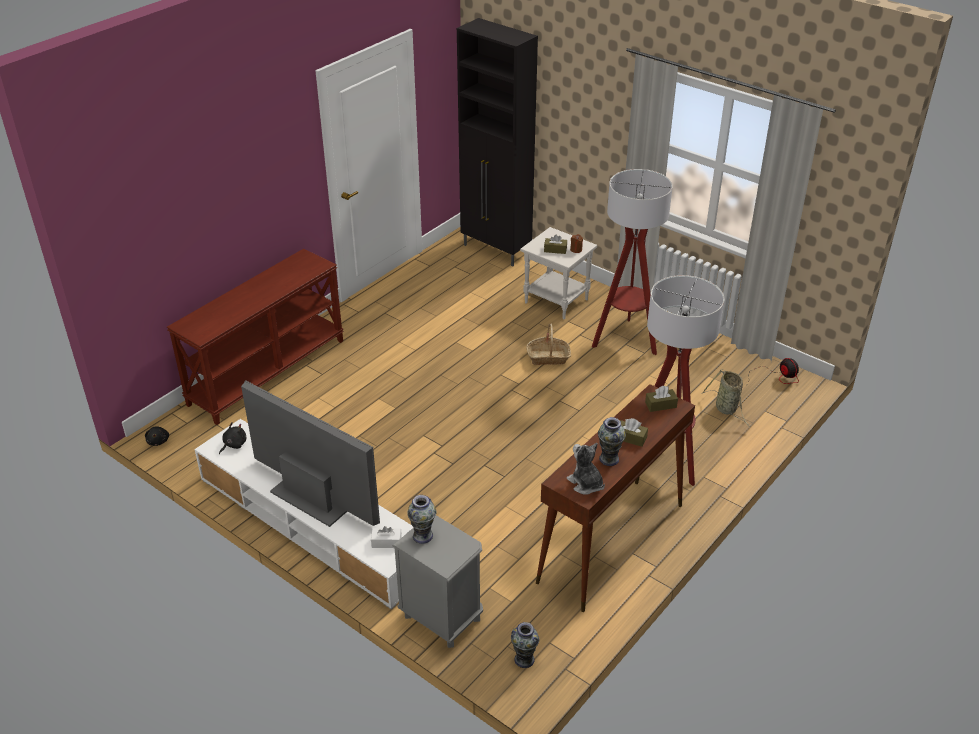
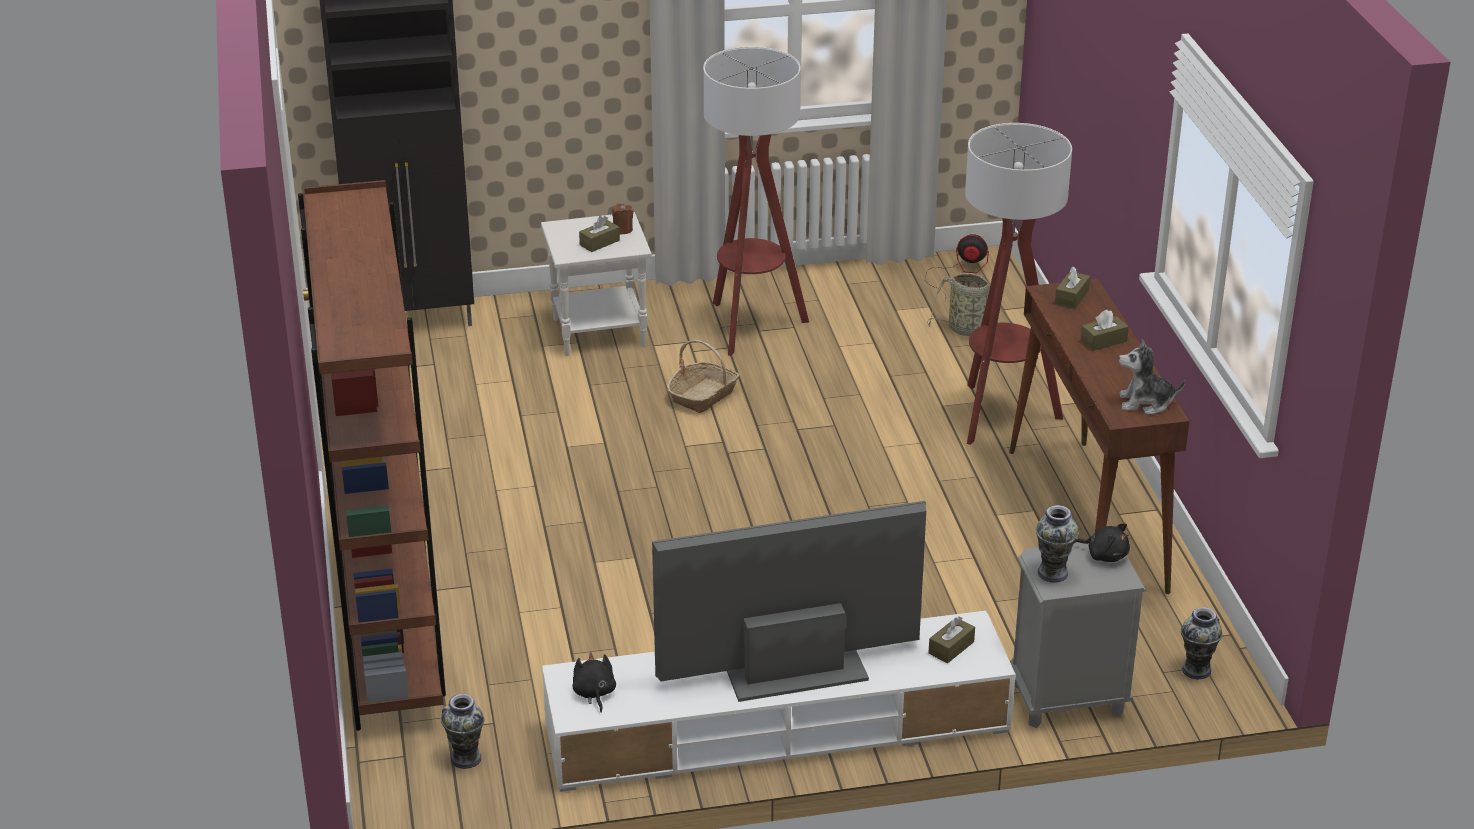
camera: 50 degrees left, 5 degrees down
(158, 441) = (408, 800): black plush toy -> black plush toy (1105, 555)
(267, 371) = (390, 631): brown console table -> brown bookcase
(386, 542) = (951, 648): white tissue box -> brown tissue box
(608, 459) = (1122, 370): vase -> vase (466, 758)

